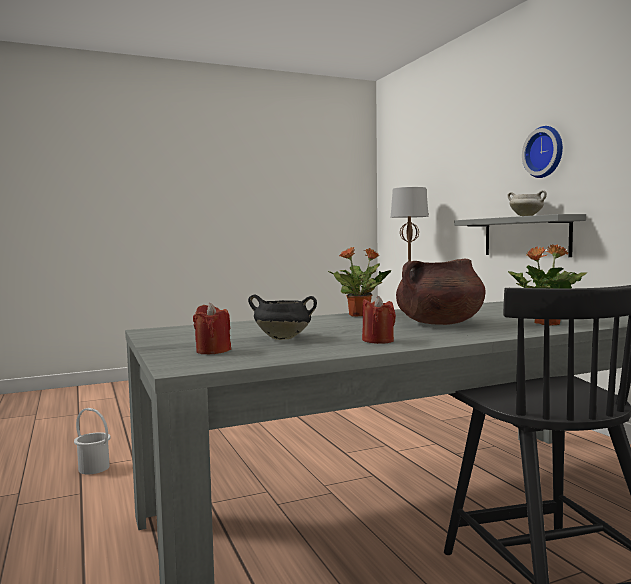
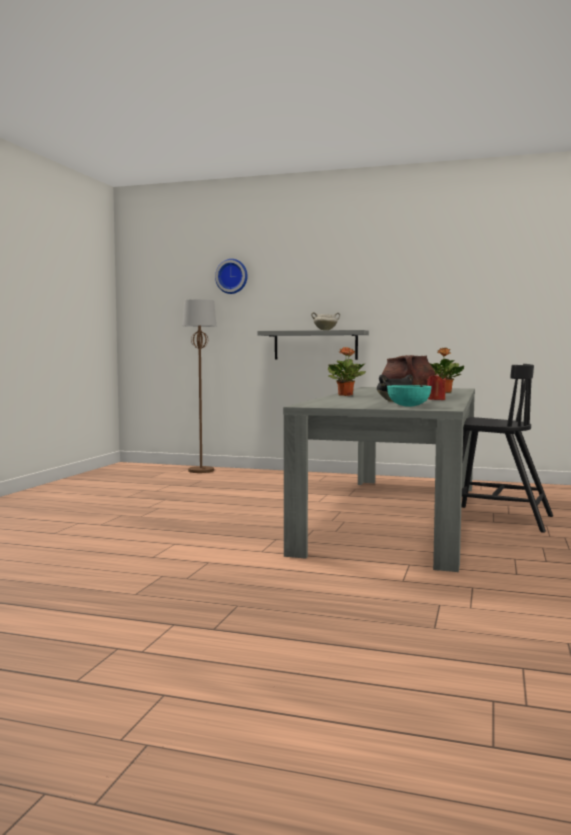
camera: 50 degrees left, 0 degrees up
(94, 468) = (164, 554): white bucket -> none
(213, 351) = (408, 406): red candle -> turquoise bowl
(545, 152) = (333, 285): wall clock -> wall clock (232, 276)

